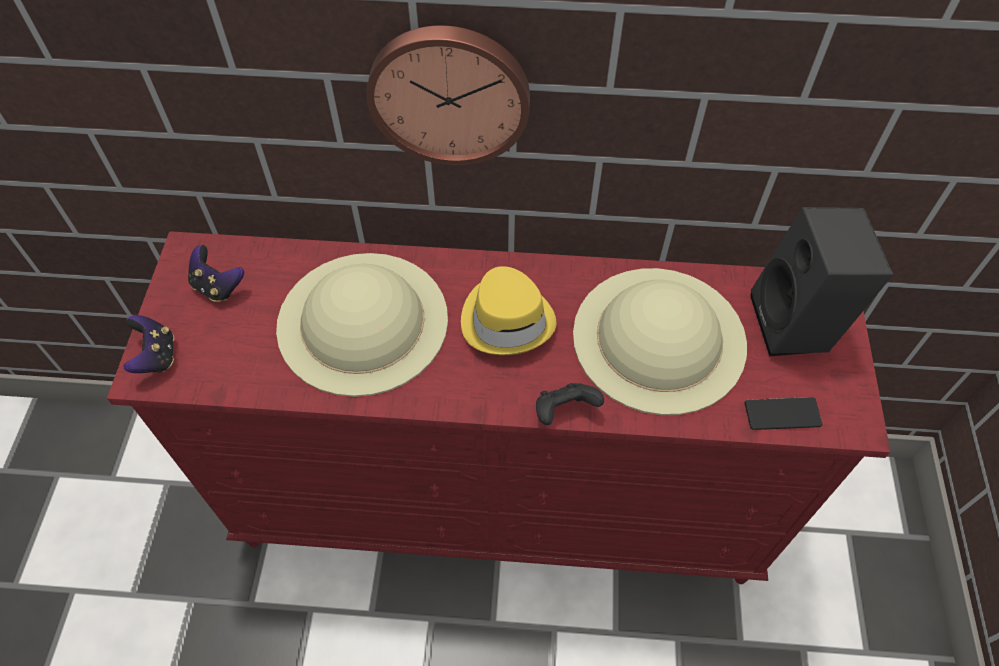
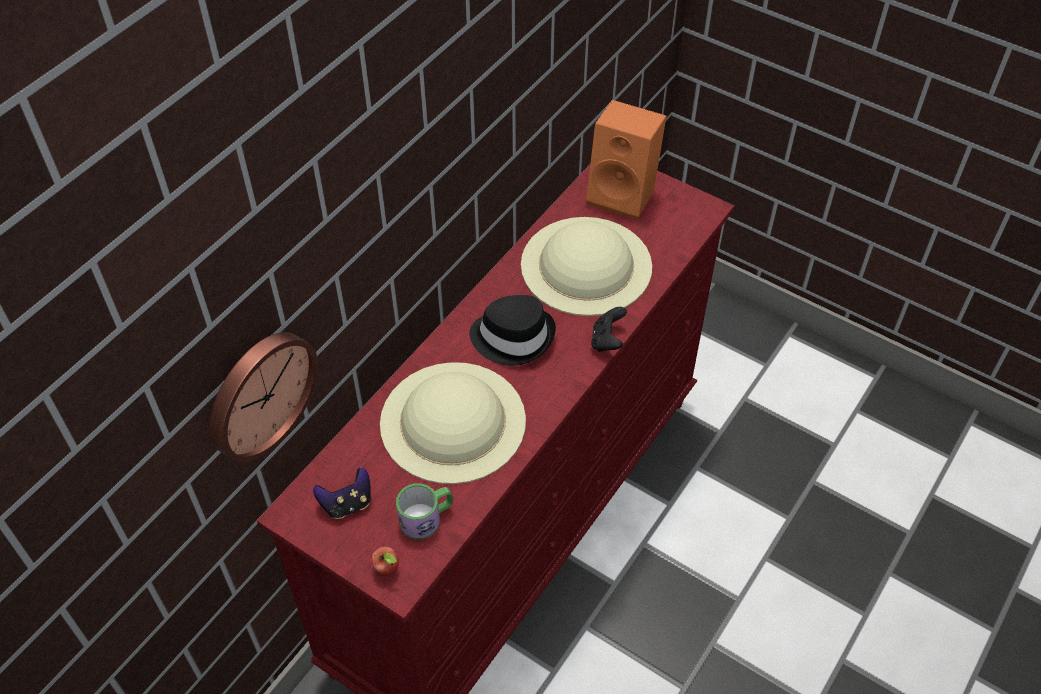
camera: 60 degrees left, 5 degrees down
(156, 357) = (387, 569): game controller -> apple
(231, 358) = (427, 518): none -> mug
(449, 93) = (406, 220): wall clock -> wall clock (259, 393)
(507, 319) = (513, 336): yellow hat -> black hat
(782, 414) = (680, 237): phone -> none
(797, 325) = (624, 195): black speaker -> orange speaker

